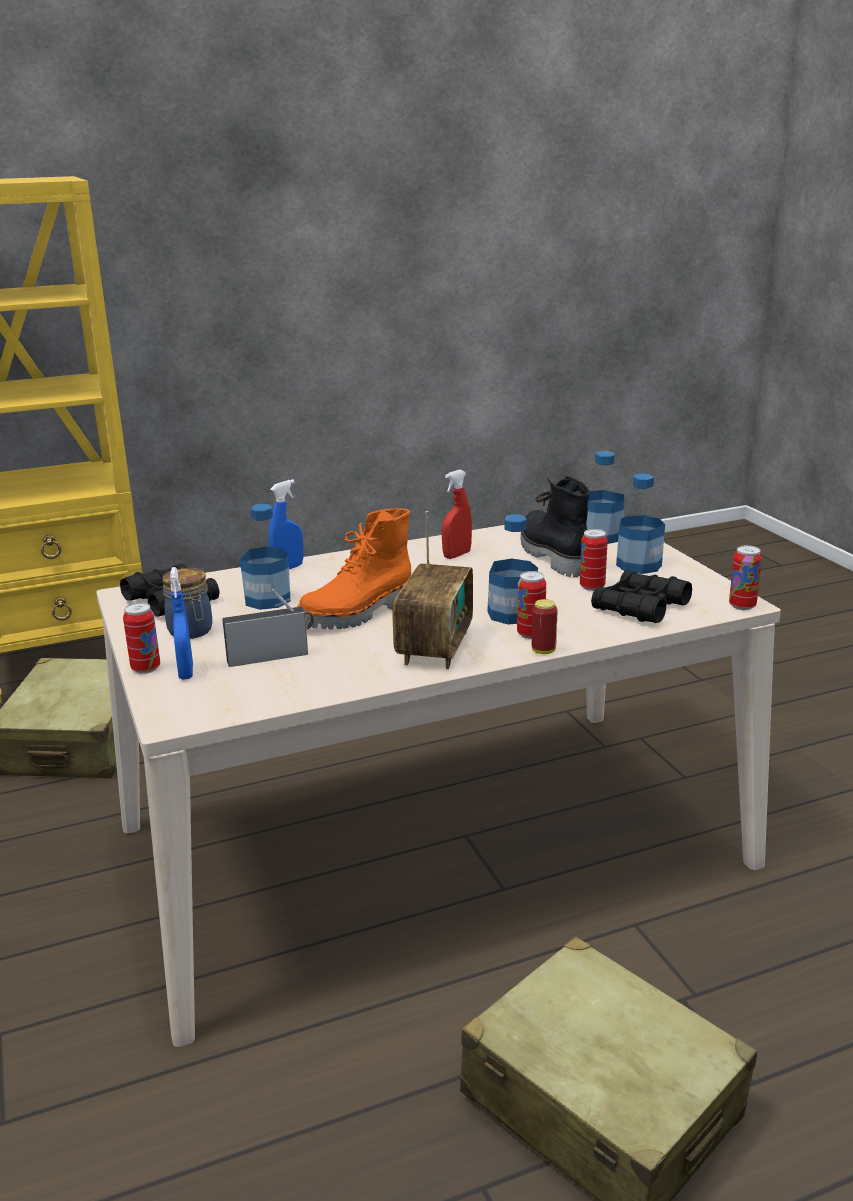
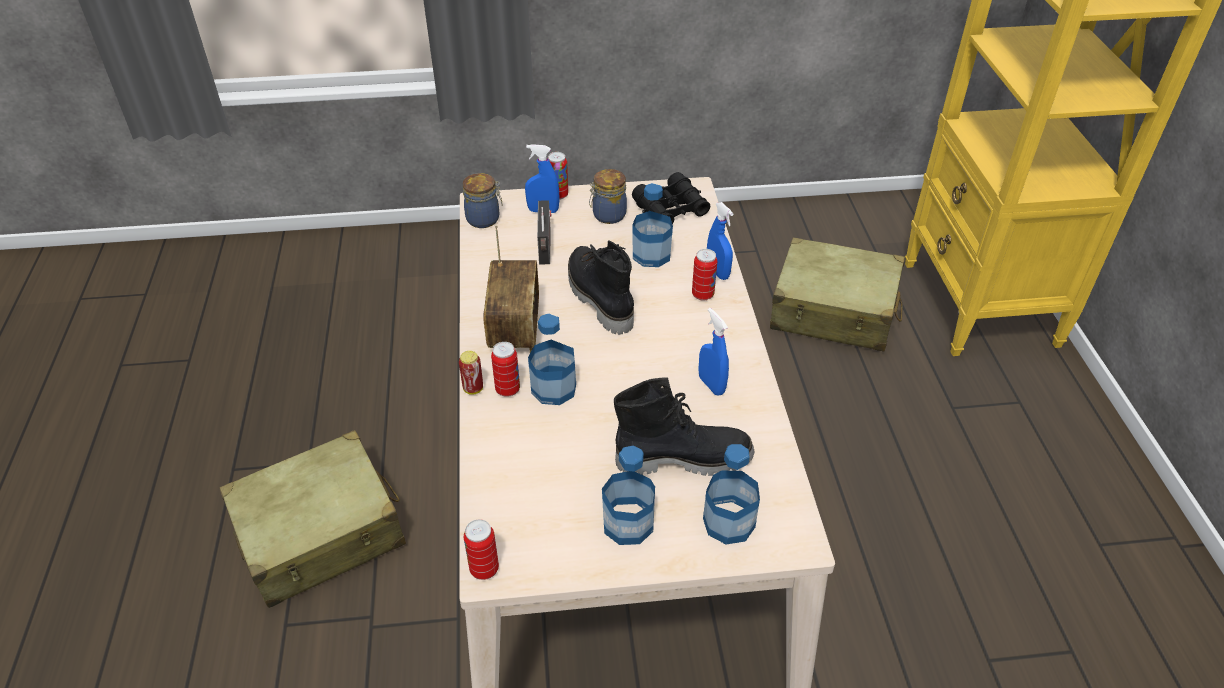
camera: 105 degrees right, 20 degrees up
(215, 708) = (484, 219): none -> jar
(358, 614) = (598, 298): orange boot -> black boot
(435, 647) = (514, 329): radio -> radio turned 120 degrees counterclockwise
(457, 555) = (711, 385): red spray bottle -> blue spray bottle
(592, 587) = (587, 463): can -> can (702, 295)
(640, 607) = (522, 483): black binoculars -> none

